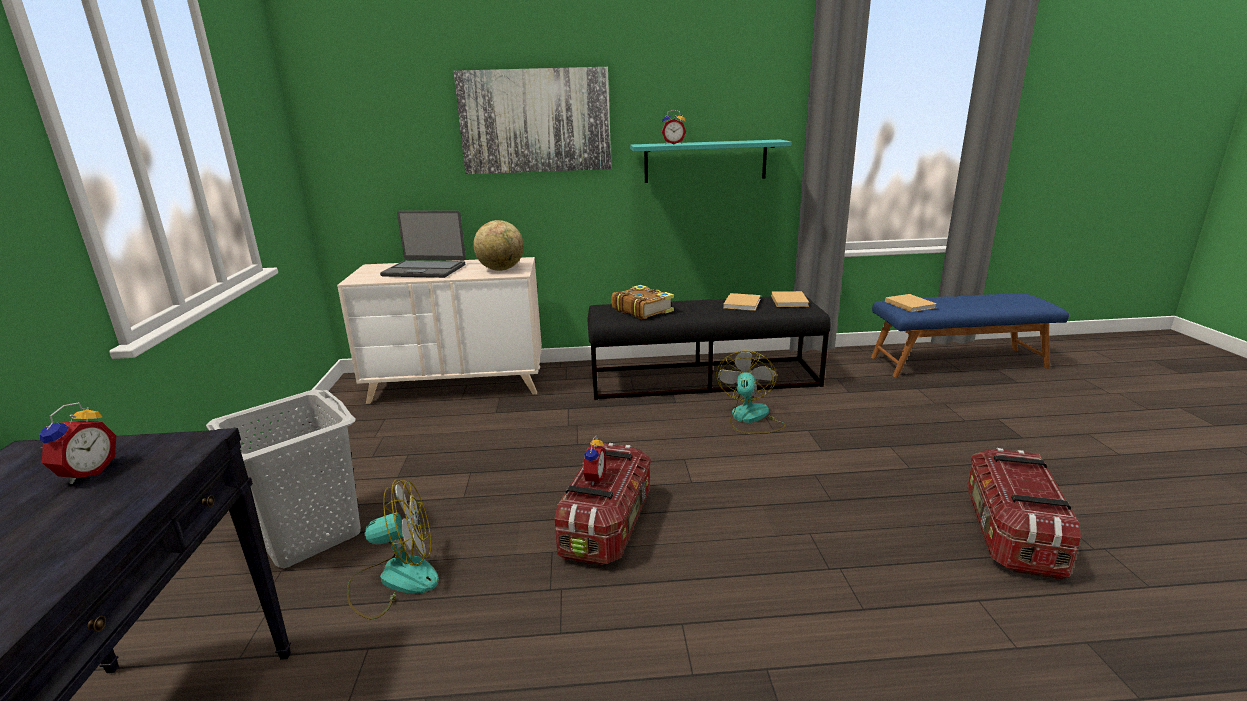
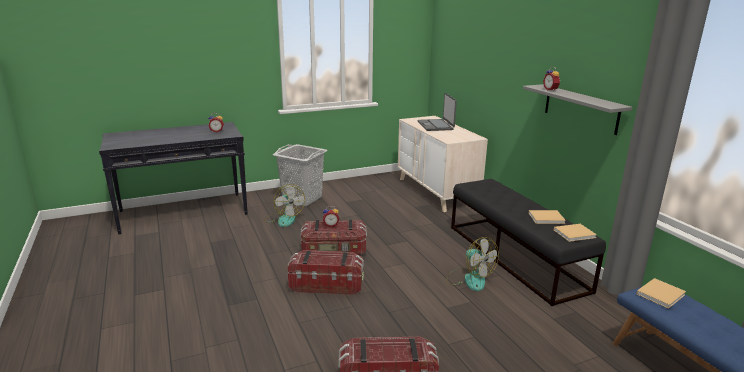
camera: 70 degrees right, 0 degrees up
(501, 269) = (453, 137): globe -> none
(535, 121) = (504, 58): picture -> none
(642, 310) = (495, 191): book -> none
(705, 161) = (580, 108): turquoise shelf -> grey shelf
(733, 553) = (326, 285): none -> storage box
(750, 419) = (469, 279): fan -> fan turned 60 degrees clockwise

